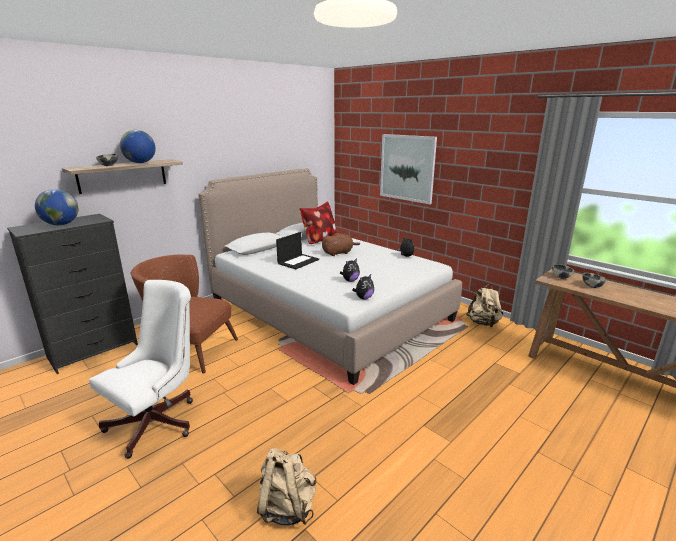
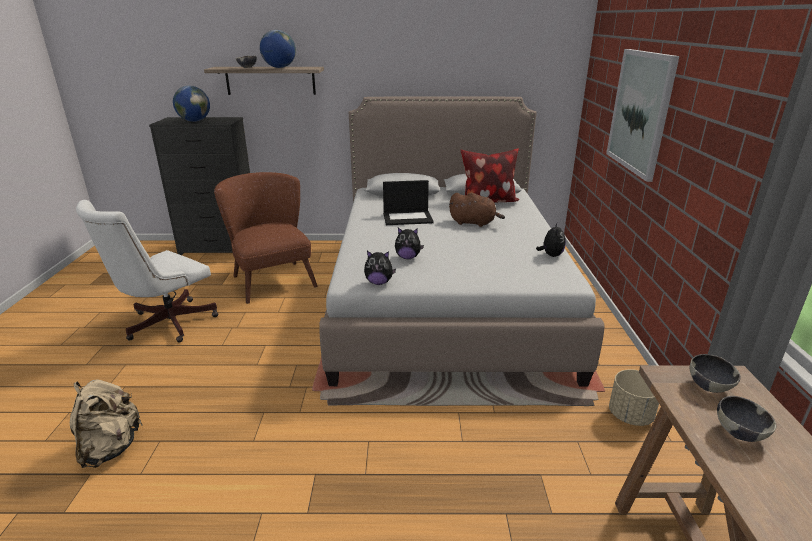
camera: 45 degrees right, 5 degrees up
(158, 421) = (165, 324): white office chair -> white office chair turned 135 degrees clockwise
(483, 323) = (630, 415): beige backpack -> beige planter

